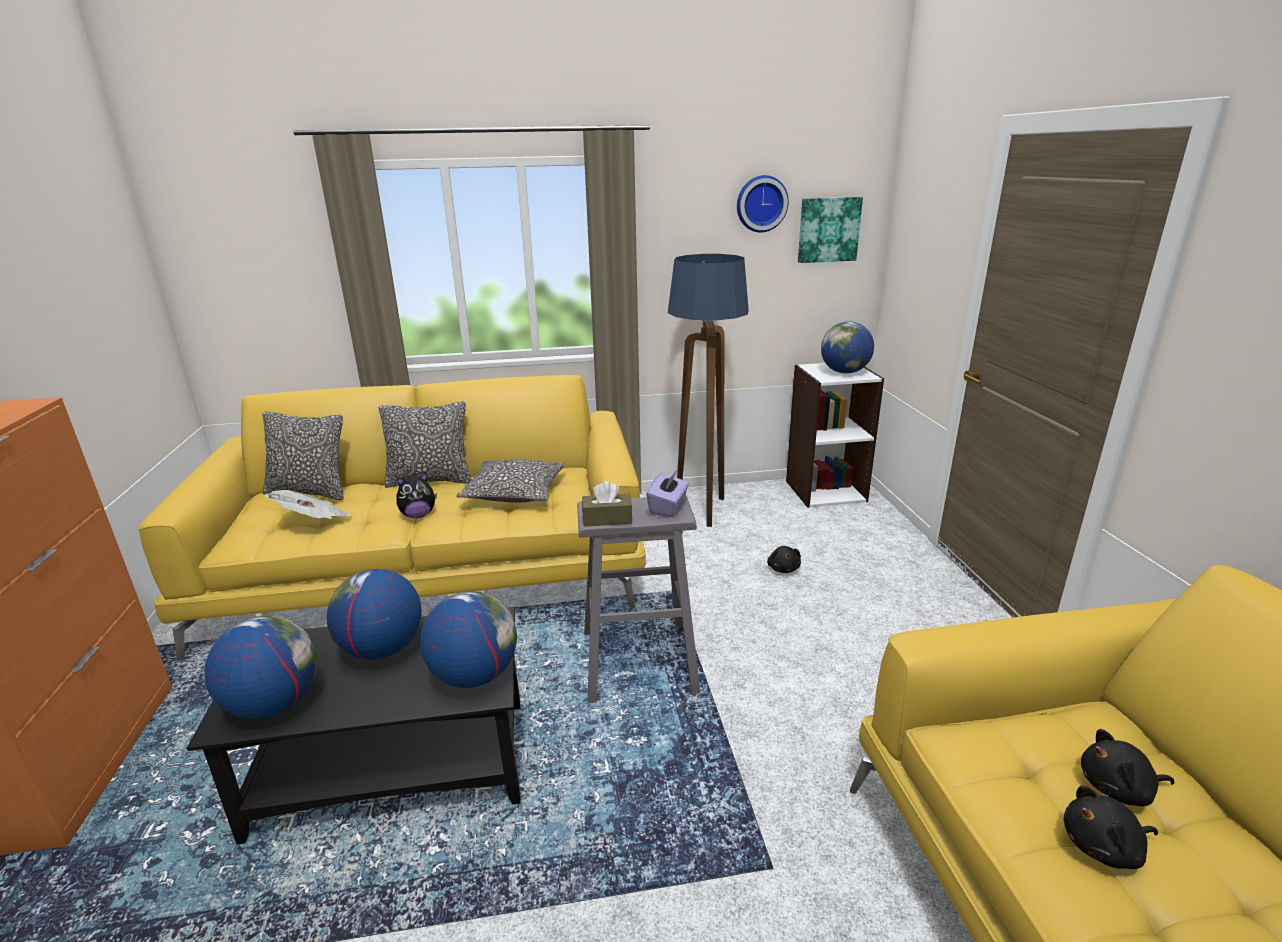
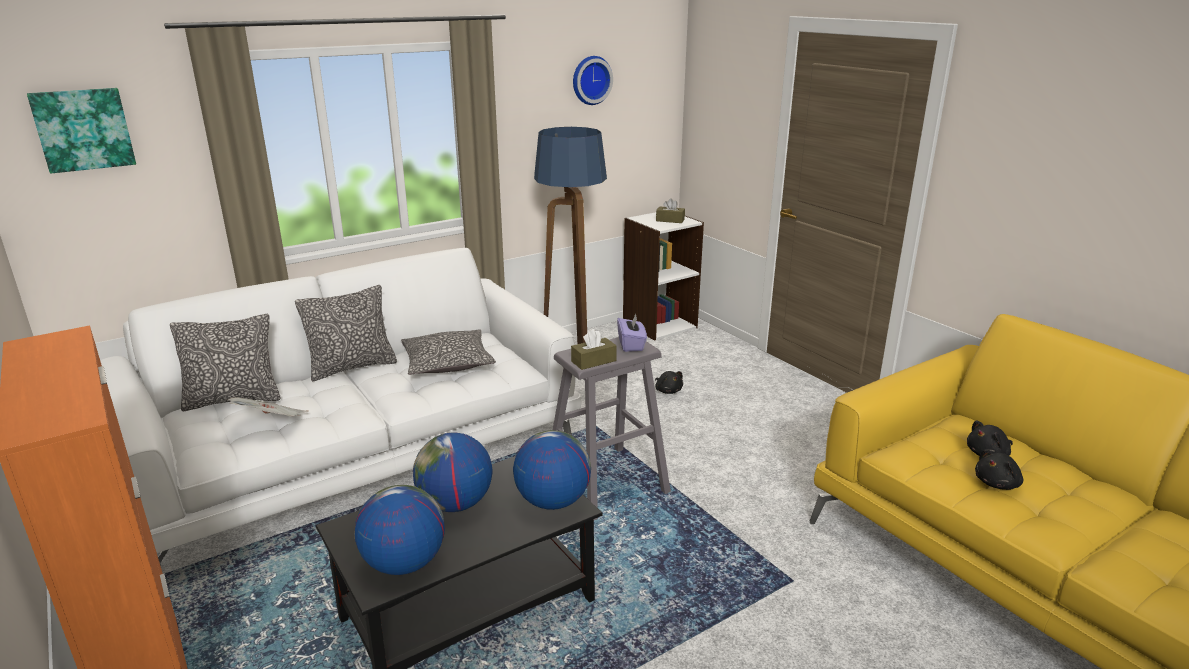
camera: 25 degrees left, 0 degrees up
(418, 515) = (373, 398): plush toy -> none
(434, 571) = (361, 457): yellow sofa -> white sofa
(828, 229) = (642, 99): picture -> picture (83, 129)
(844, 372) = (670, 220): globe -> brown tissue box

